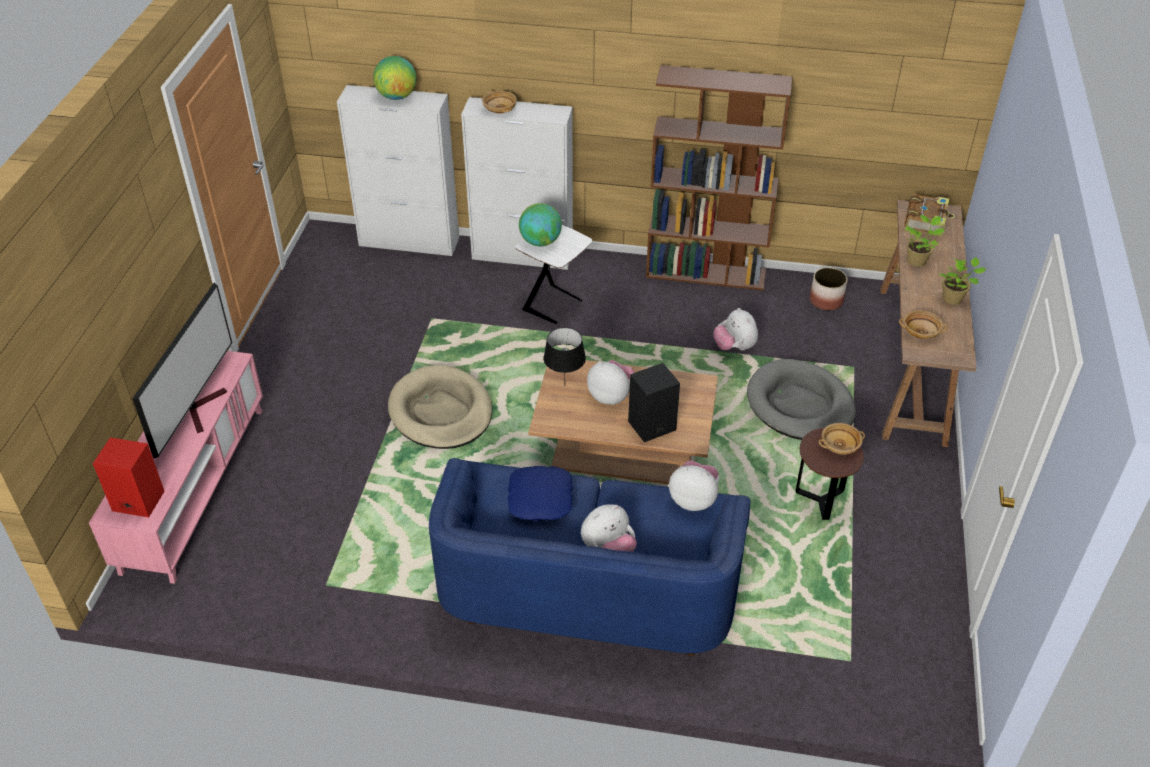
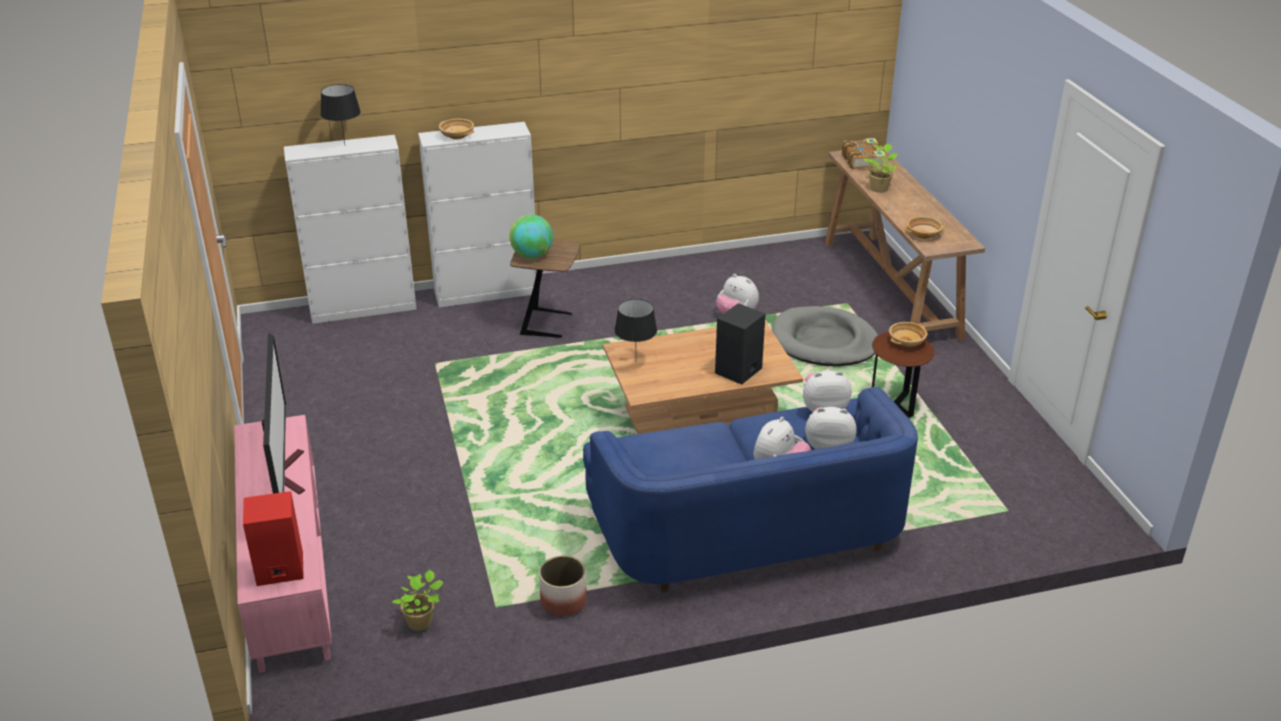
camera: 25 degrees left, 10 degrees down
(397, 96) = (345, 145): globe -> black table lamp
(441, 412) = (502, 434): beige dog bed -> none
(539, 498) = (689, 447): blue pillow -> none
(554, 305) = (548, 324): white side table -> brown side table
(611, 396) = (684, 359): plush toy -> plush toy (828, 447)
(706, 273) = (669, 266): brown bookcase -> none
(826, 300) = (787, 262): planter -> planter (563, 601)
(954, 299) = (929, 207): potted plant -> potted plant (422, 622)

